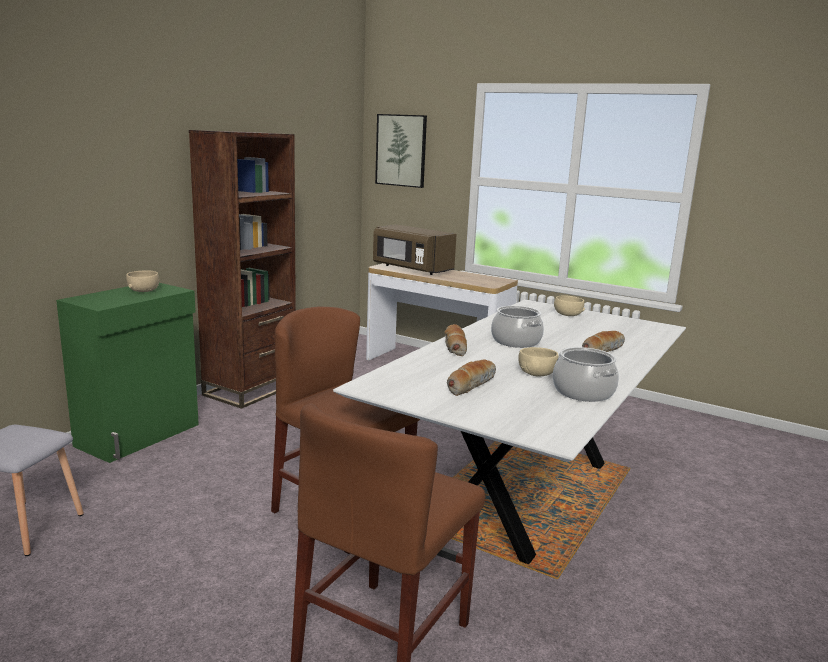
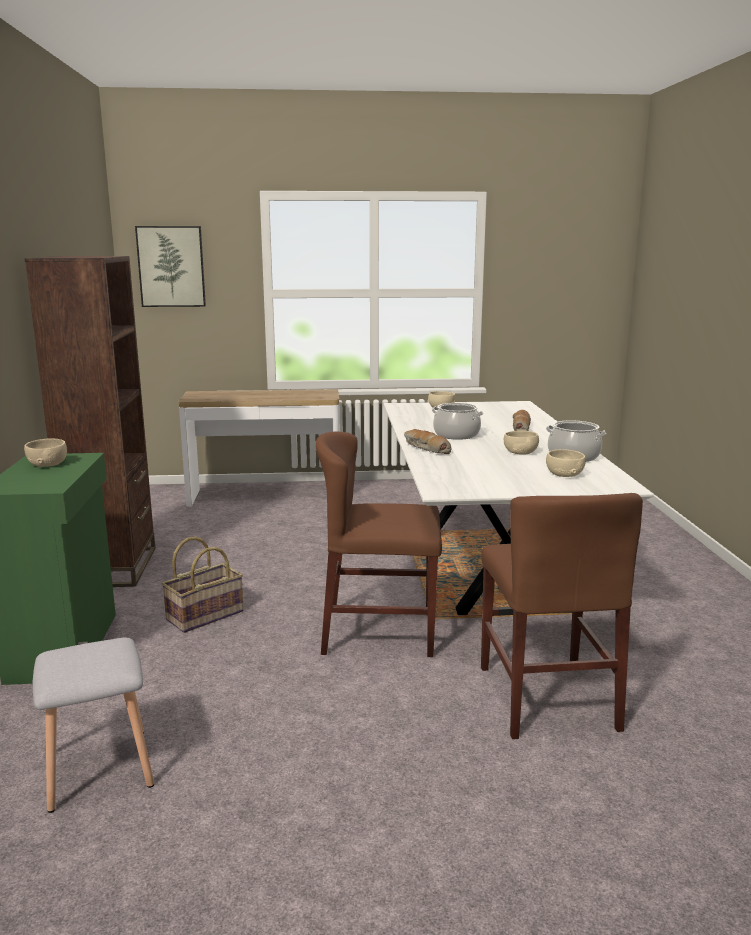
camera: 35 degrees left, 0 degrees up
(248, 446) = (205, 615): none -> basket
(411, 269) = (224, 395): brown microwave -> none
(470, 384) = (501, 470): bread -> none
(524, 406) = (564, 474): none -> beige bowl

